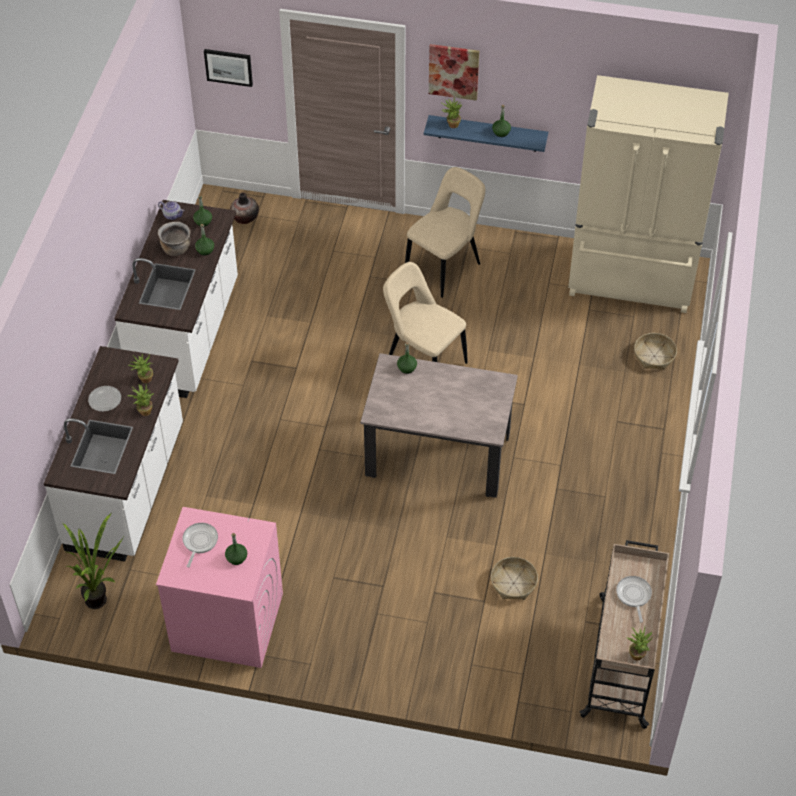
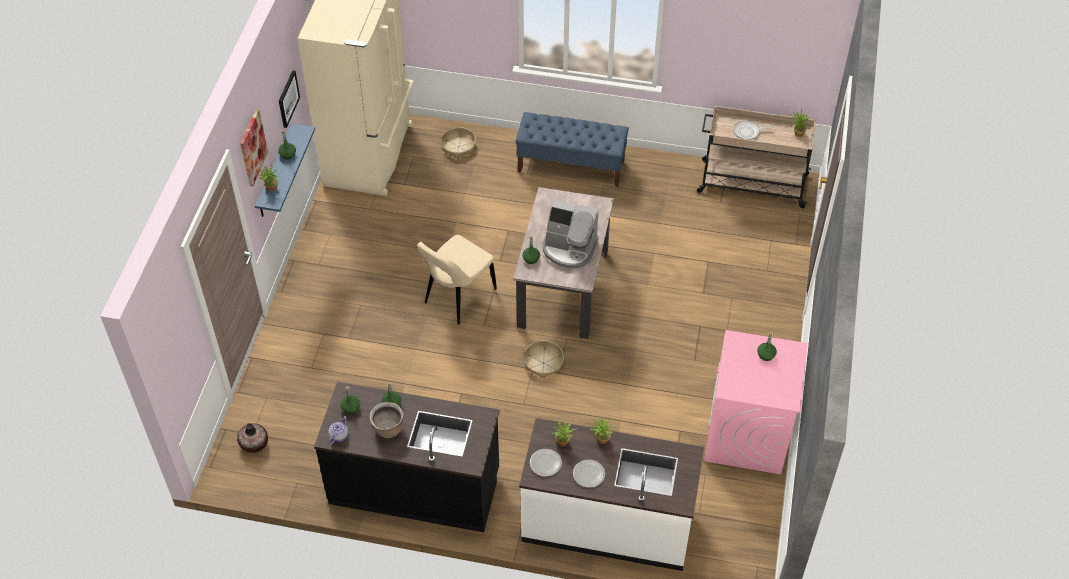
camera: 90 degrees left, 0 degrees up
(101, 599) = (733, 534): potted plant -> none
(122, 365) = (545, 463): none -> plate
(187, 335) = (415, 486): white counter -> black counter
(199, 542) = (752, 382): frying pan -> none
(228, 67) = (177, 350): picture -> picture (288, 98)
(422, 402) = (569, 248): none -> coffee machine
(445, 267) = (343, 281): beige chair -> none
(513, 583) = (689, 243): basket -> basket (543, 363)
(634, 465) = (571, 166): none -> blue bench

